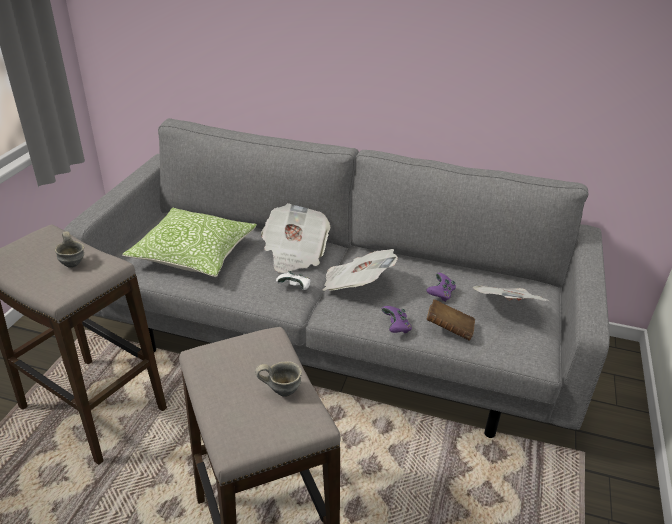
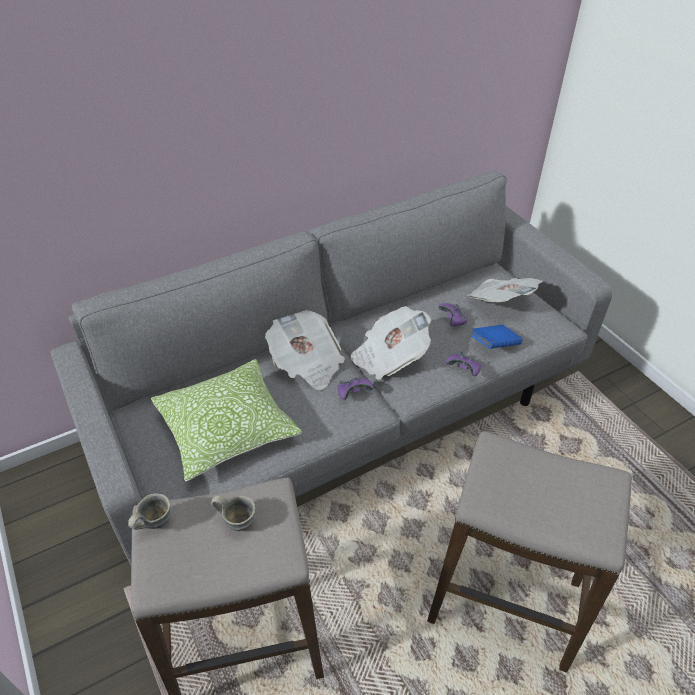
camera: 45 degrees left, 10 degrees up
(281, 389) = (560, 476): grey mug -> grey mug (154, 522)
(295, 287) = (353, 393): white game controller -> purple game controller
(449, 329) = (494, 345): brown book -> blue book

